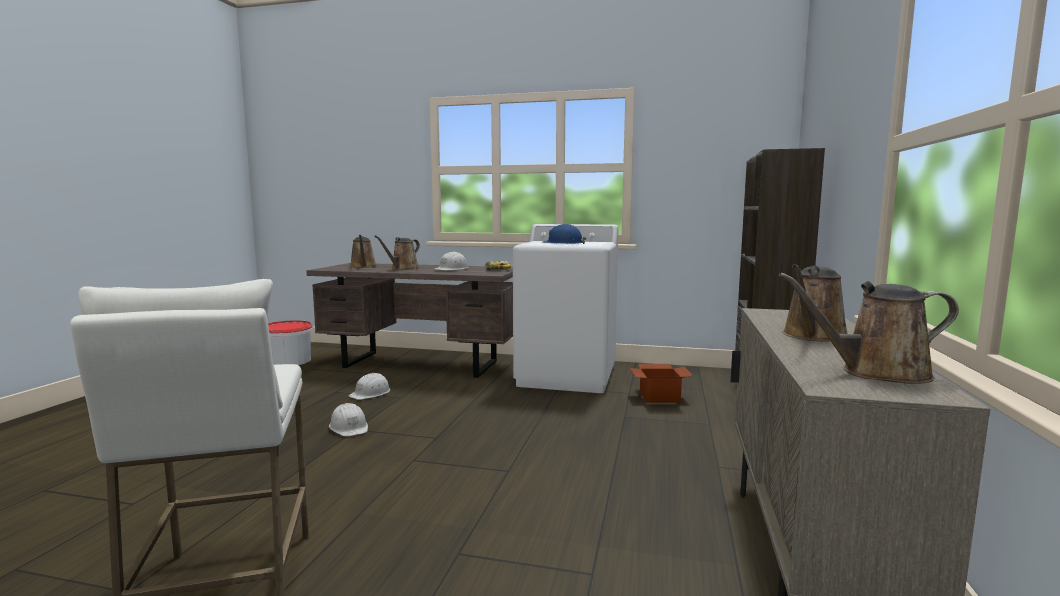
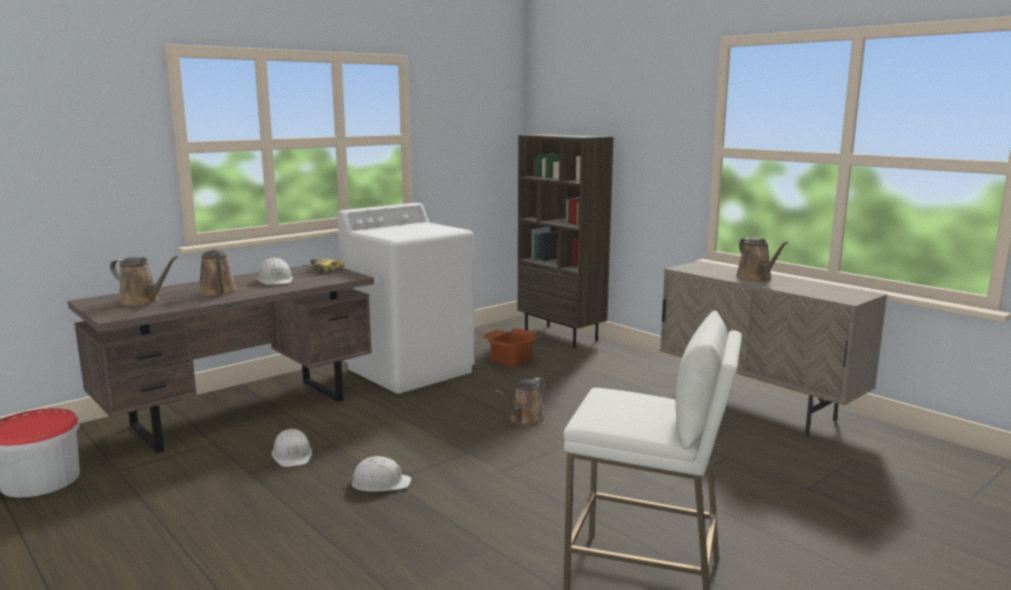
camera: 55 degrees left, 5 degrees up
(563, 243) = (412, 231): blue hard hat -> none
(876, 373) = (832, 290): brown watering can -> brown watering can (525, 420)

